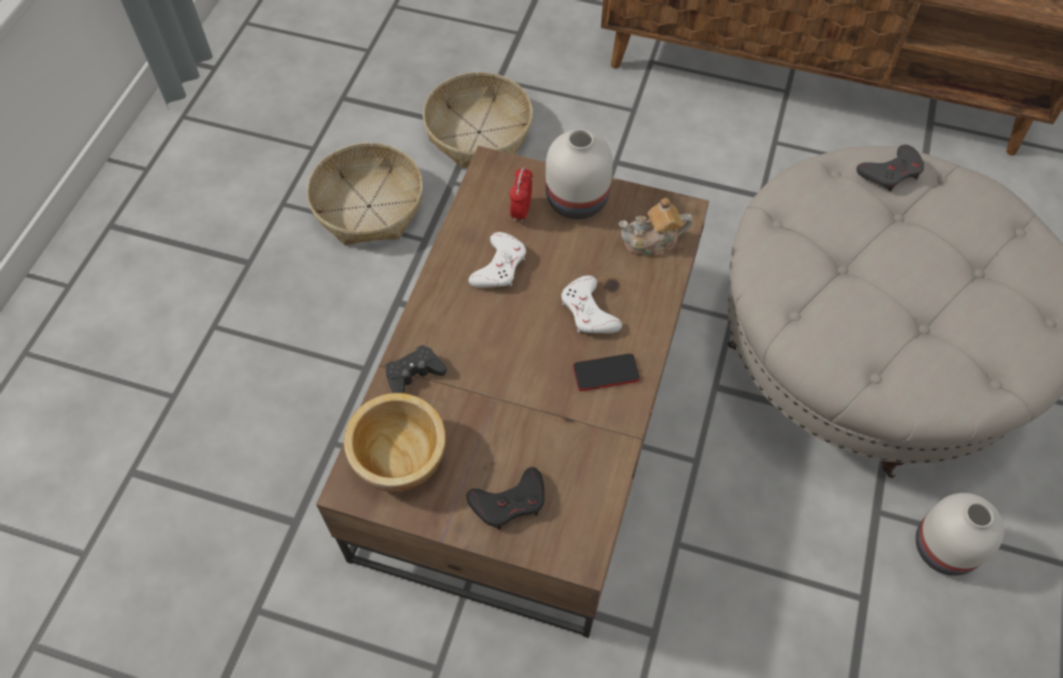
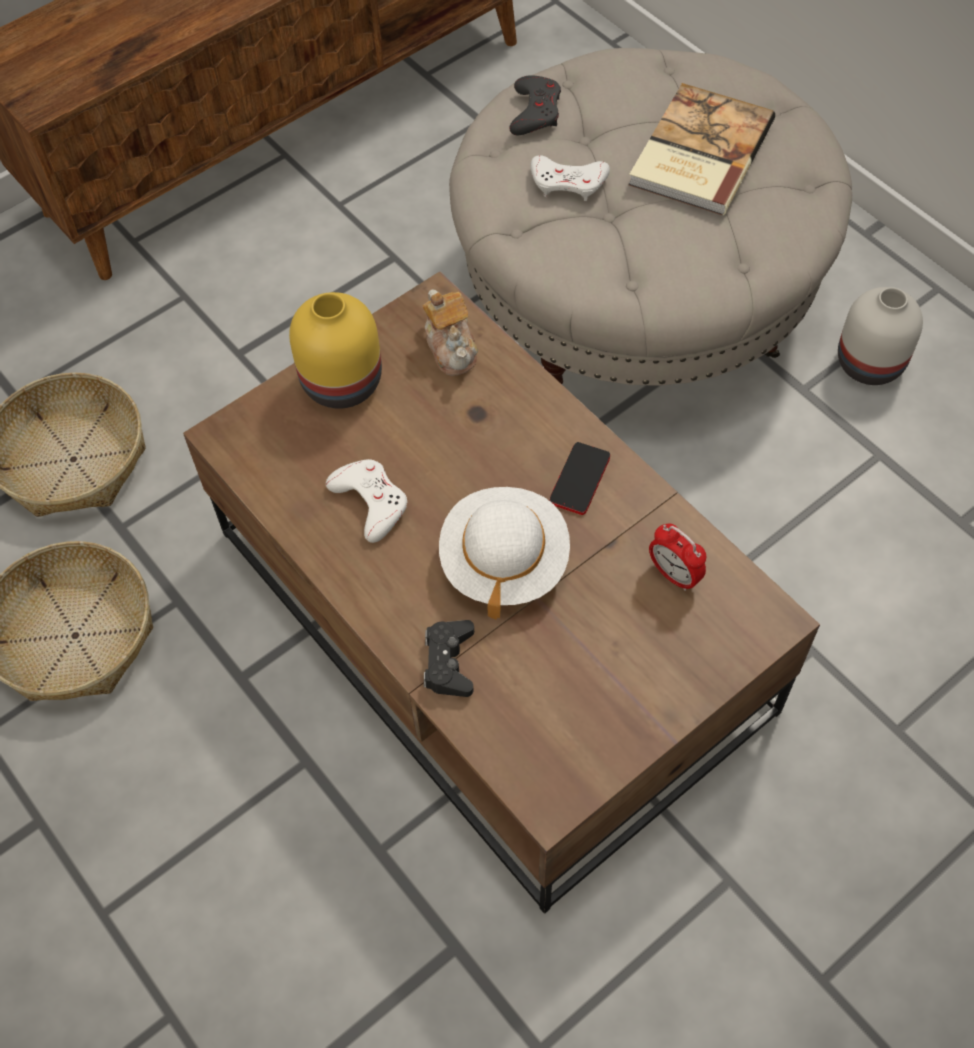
camera: 55 degrees left, 0 degrees up
(401, 457) = (547, 730): bowl -> none
(509, 364) = (504, 561): none -> white hat
(509, 502) = (671, 651): black game controller -> none
(521, 211) = (313, 441): alarm clock -> alarm clock (674, 575)
(577, 198) = (340, 380): white vase -> yellow vase
(588, 311) = (494, 452): white game controller -> white game controller (568, 182)
(652, 242) = (452, 347): teapot -> teapot turned 45 degrees counterclockwise
(950, 289) = (698, 153): none -> book

